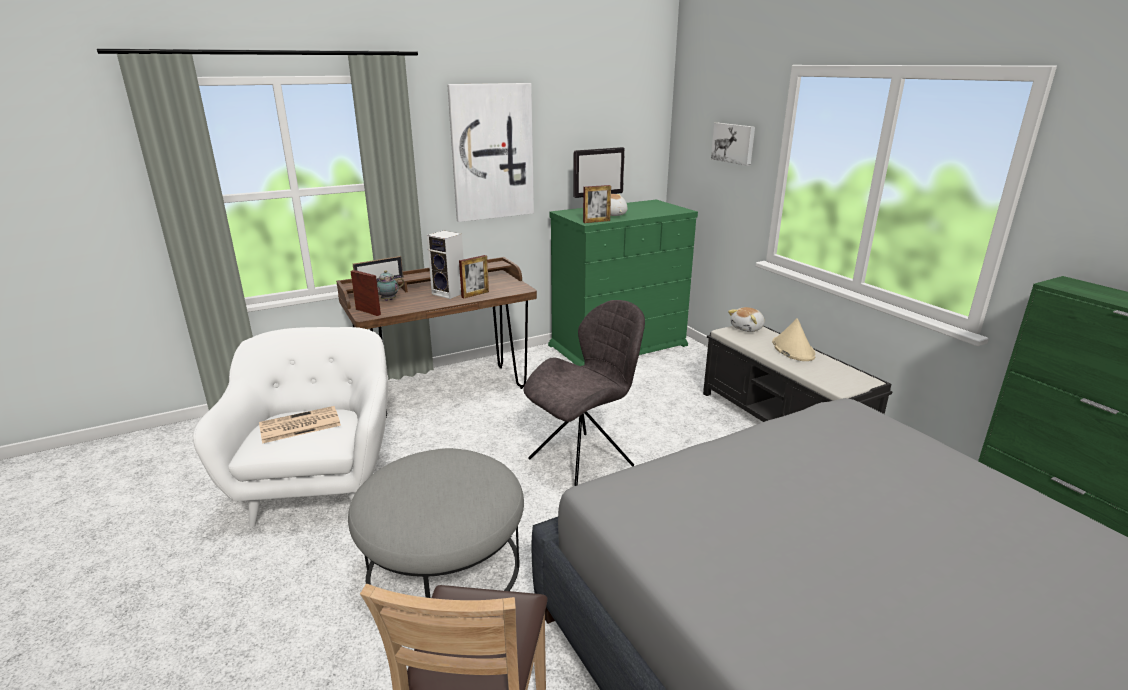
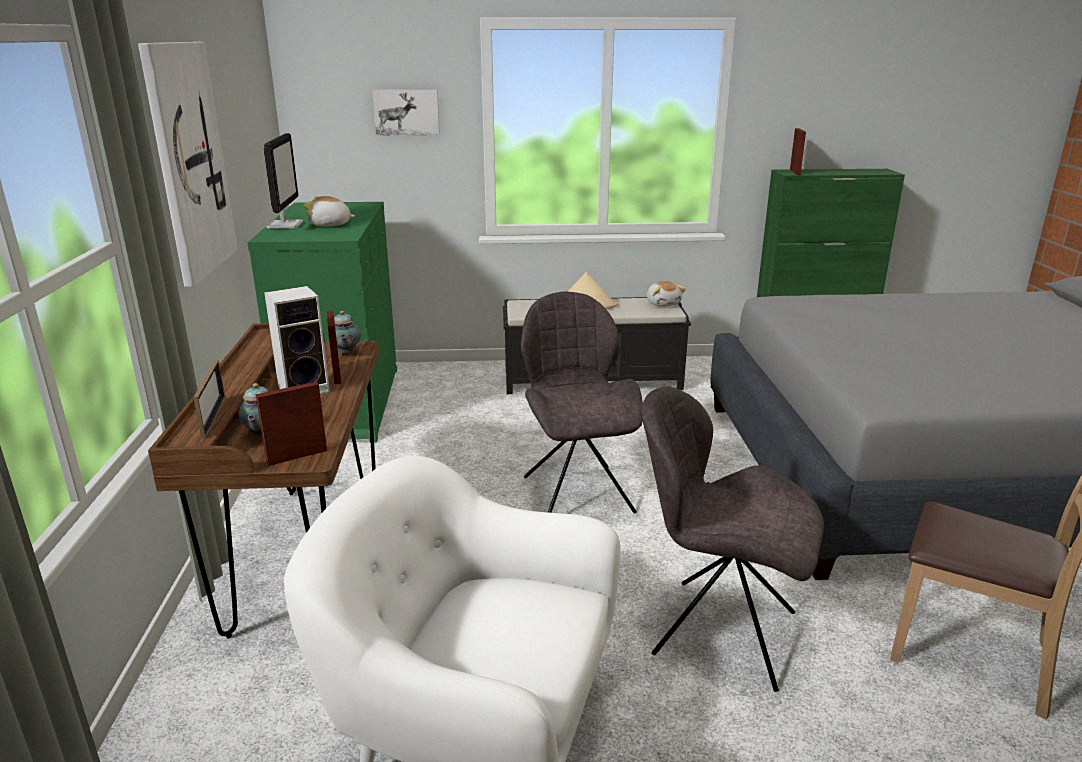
camera: 65 degrees left, 0 degrees up
(299, 426) = (506, 626): newspaper -> none
(444, 566) = (718, 631): grey ottoman -> grey chair
(507, 289) = (346, 354): none -> teapot
(596, 221) = (349, 234): picture frame -> picture frame (795, 172)
(747, 328) = (523, 305): plush toy -> plush toy (663, 303)

